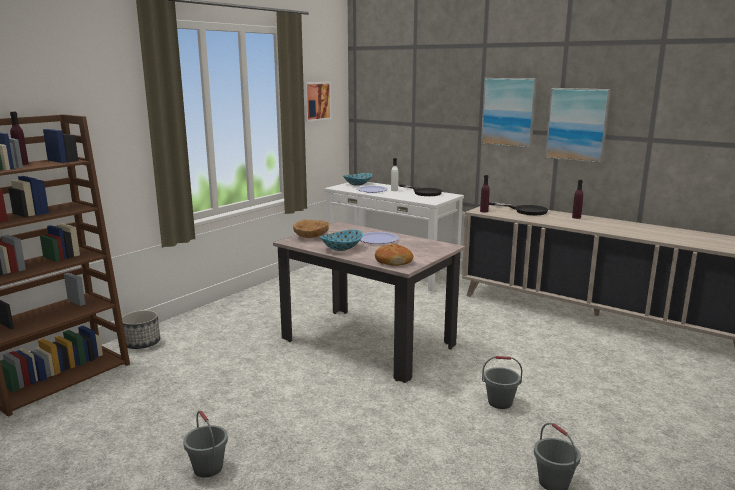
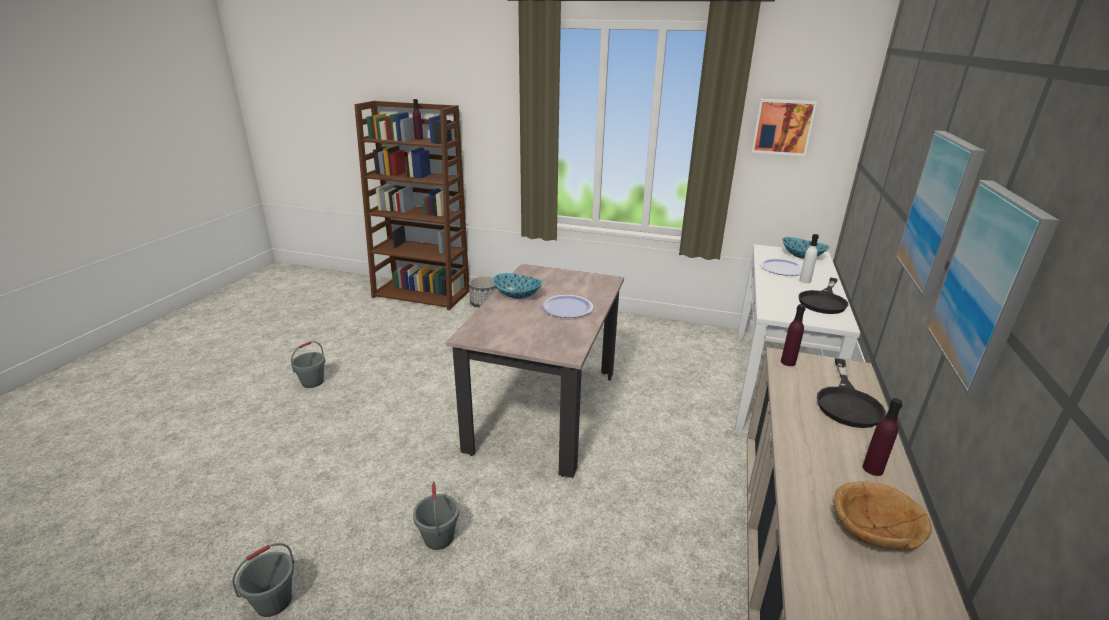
camera: 70 degrees right, 10 degrees up
(311, 236) = (551, 275): brown bowl -> brown bowl (873, 531)
(393, 261) = (486, 327): bread -> none

